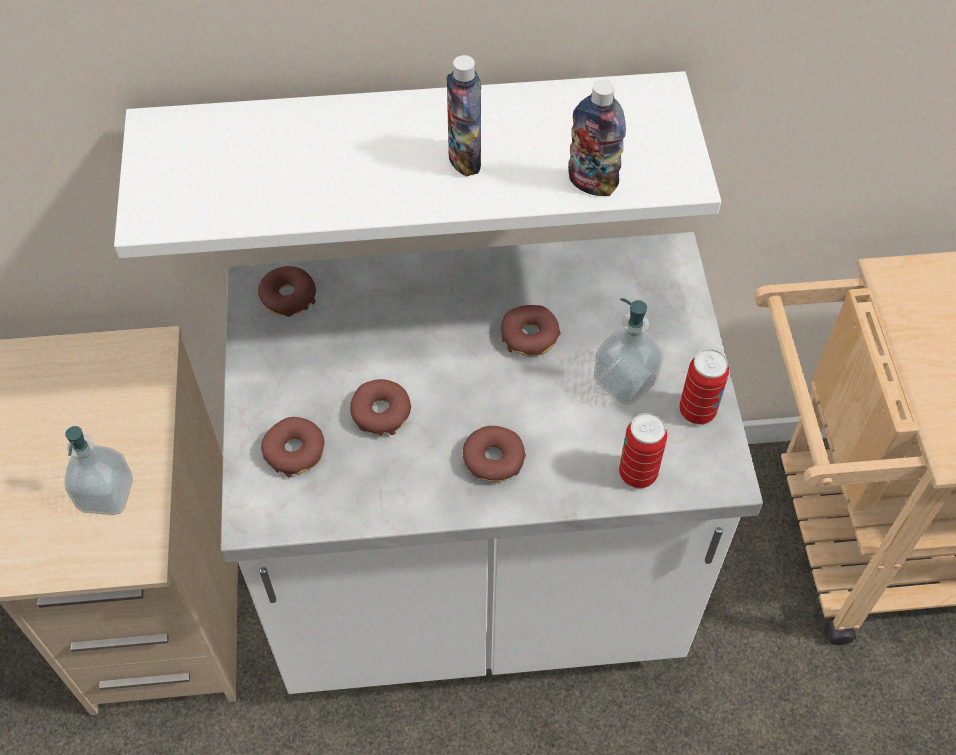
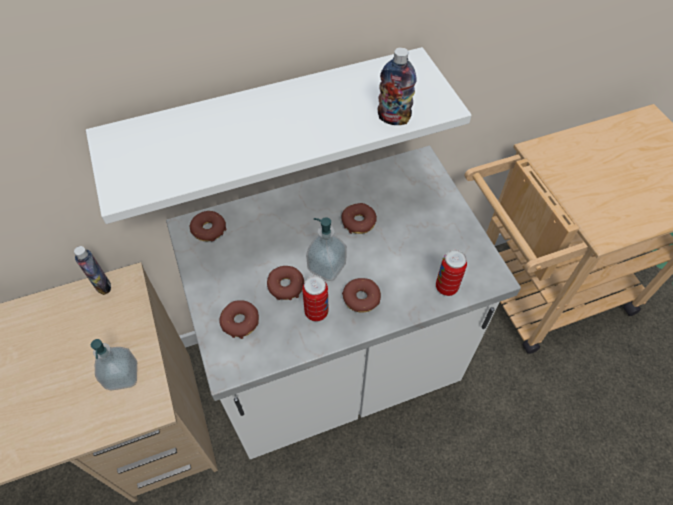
camera: 15 degrees left, 0 degrees up
(464, 159) = (312, 119): bottle -> bottle (102, 285)
(625, 381) = (421, 236): soap dispenser -> soap dispenser (327, 267)
(697, 411) = (467, 244): can -> can (316, 312)

